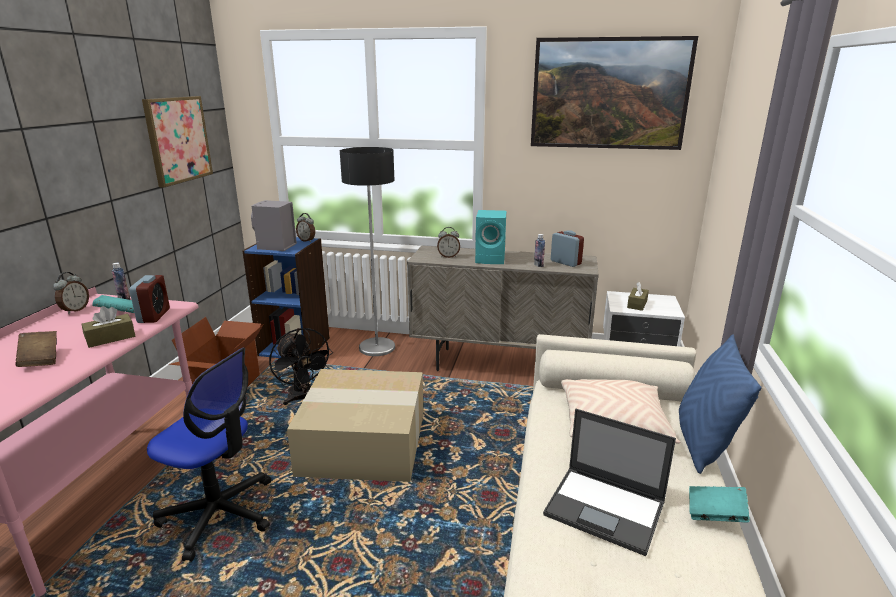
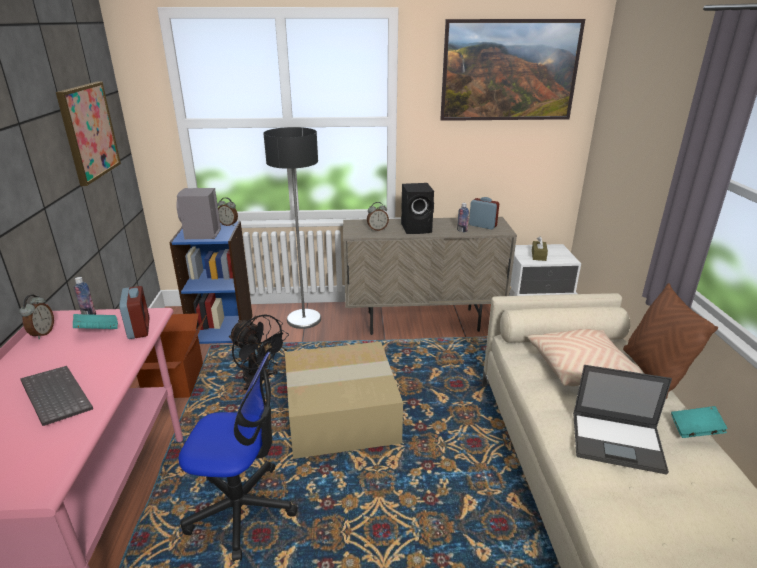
camera: 15 degrees left, 5 degrees up
(40, 359) = (54, 396): brown book -> keyboard
(110, 338) = (113, 360): brown tissue box -> none
(491, 259) = (417, 228): turquoise speaker -> black speaker
(703, 443) = (653, 373): blue pillow -> brown pillow

